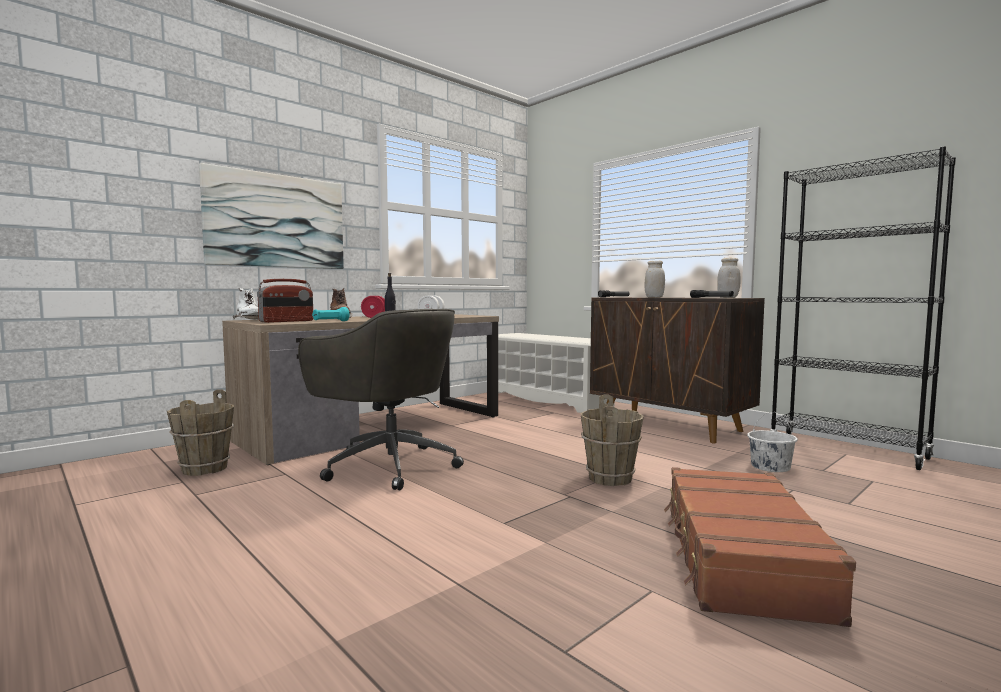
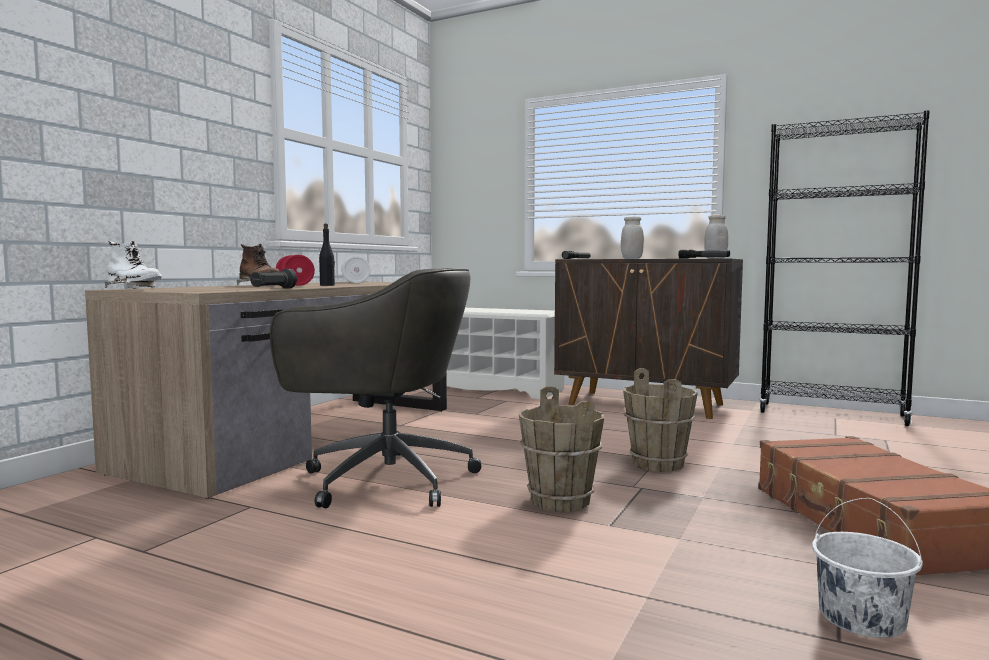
camera: 20 degrees left, 0 degrees up
(204, 469) = (108, 515): brown bucket -> brown bucket (559, 501)
(276, 221) = (146, 144): picture -> none
(287, 321) = (206, 289): radio -> none
(330, 321) = (273, 289): turquoise flashlight -> black flashlight
(770, 467) = (789, 436): white bucket -> white bucket (860, 617)

